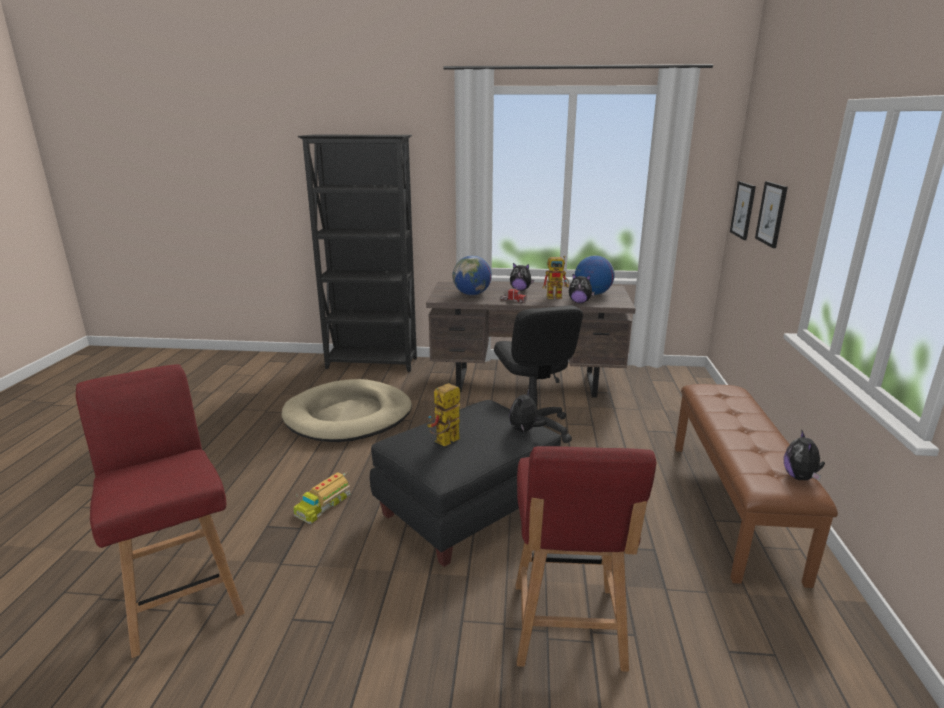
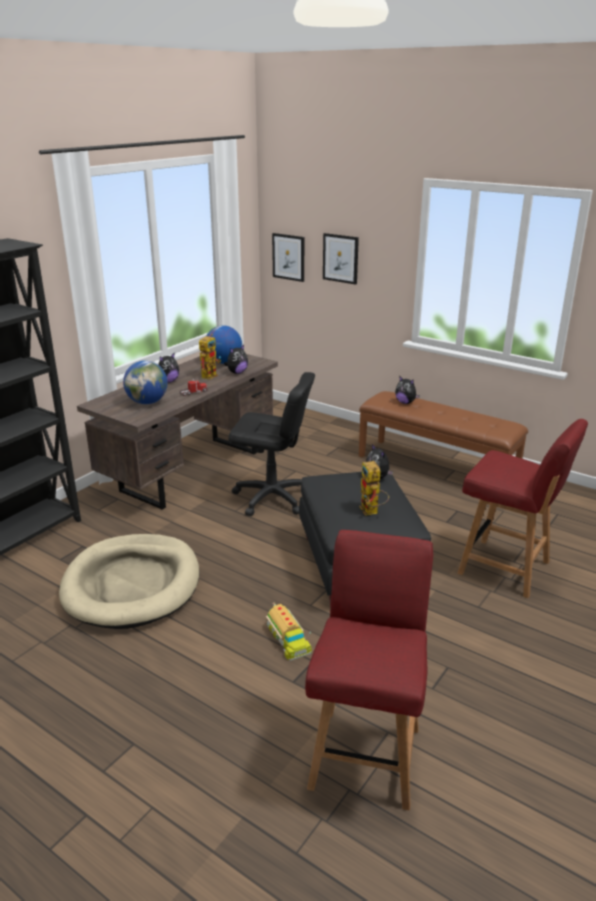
camera: 60 degrees left, 5 degrees up
(182, 598) = (366, 754): red chair -> red chair turned 105 degrees clockwise
(800, 477) = (502, 421): plush toy -> plush toy (405, 402)

